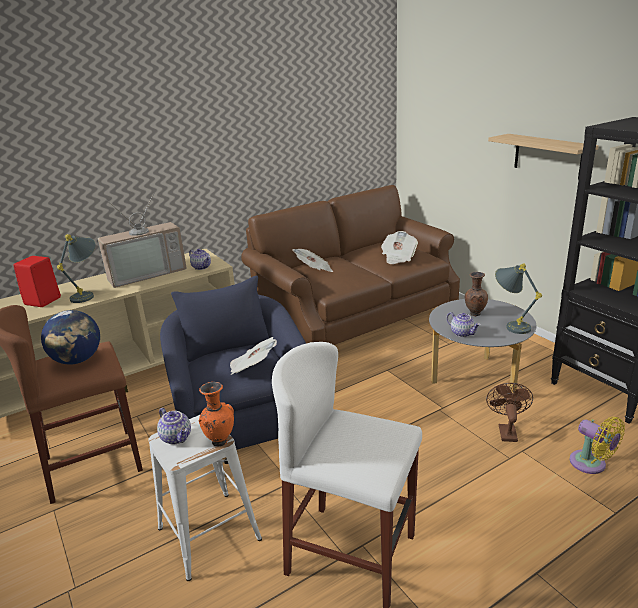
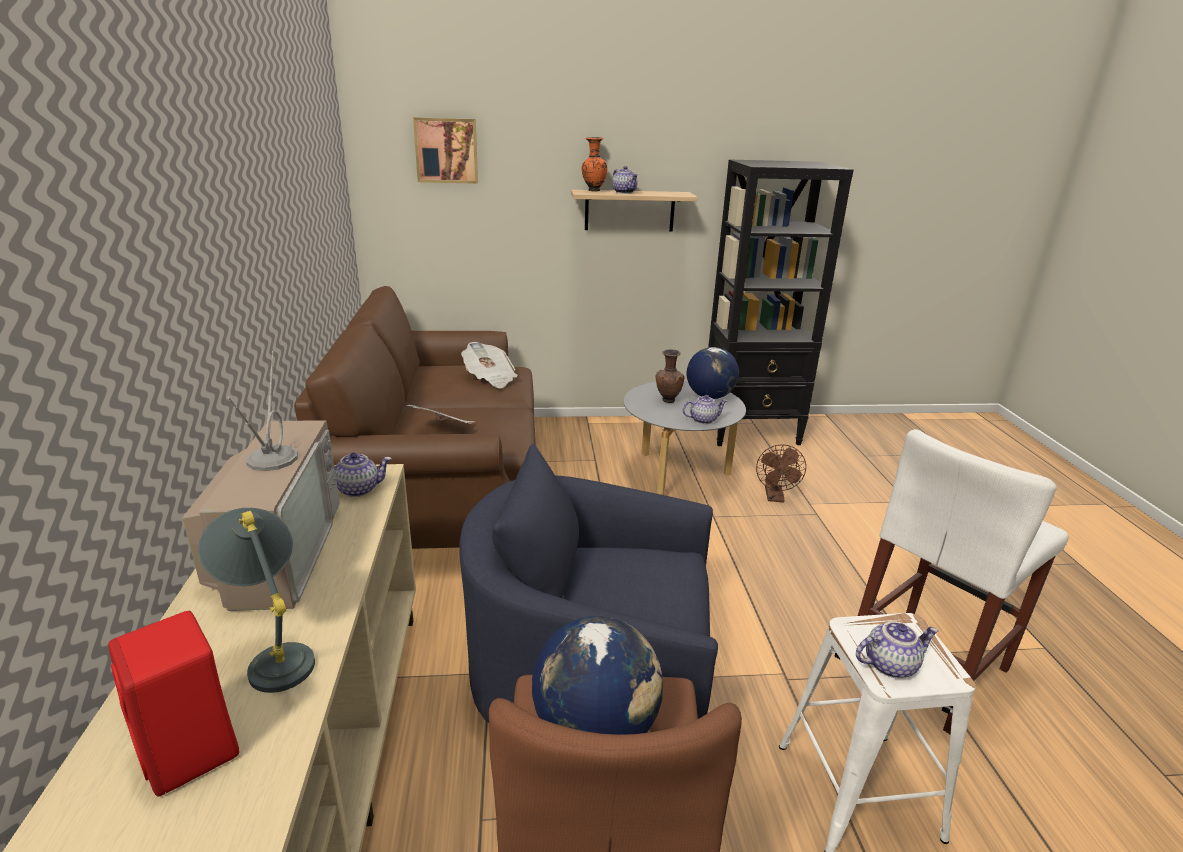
camera: 65 degrees left, 0 degrees up
(219, 441) = (911, 625): orange vase -> orange vase (593, 191)
(252, 367) = (657, 569): newspaper -> none
(440, 99) = (446, 150): none -> picture
(506, 431) = (775, 497): brown fan -> brown fan turned 120 degrees counterclockwise
(510, 325) = (709, 396): grey table lamp -> globe
(534, 140) = (625, 192): none -> teapot
(591, 464) = (845, 483): yellow fan -> none

